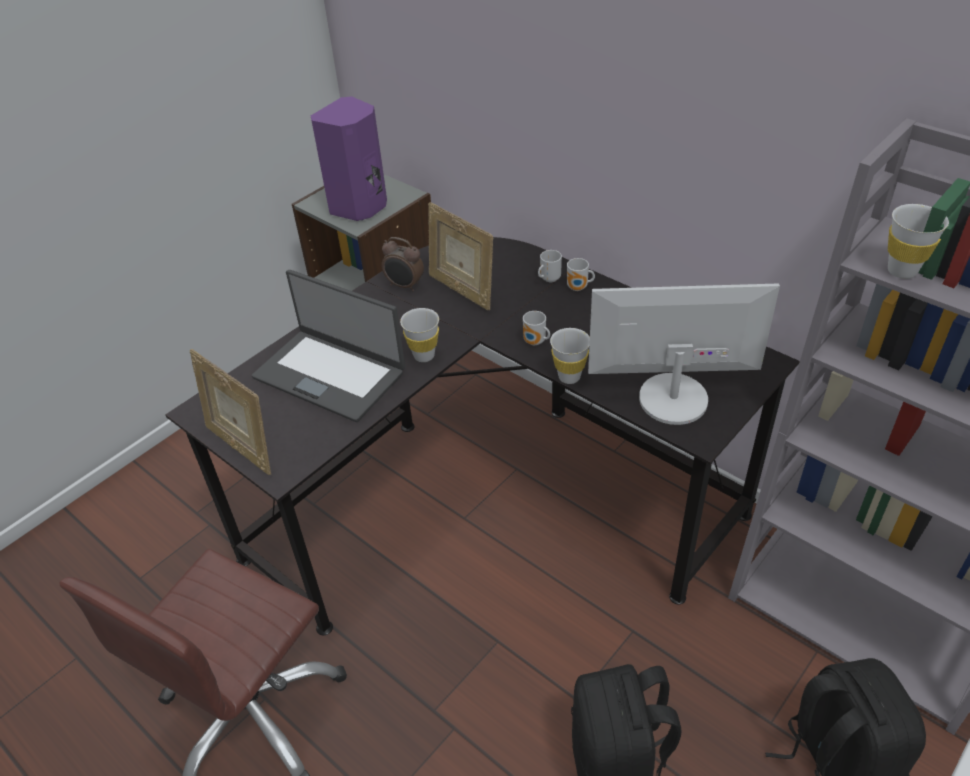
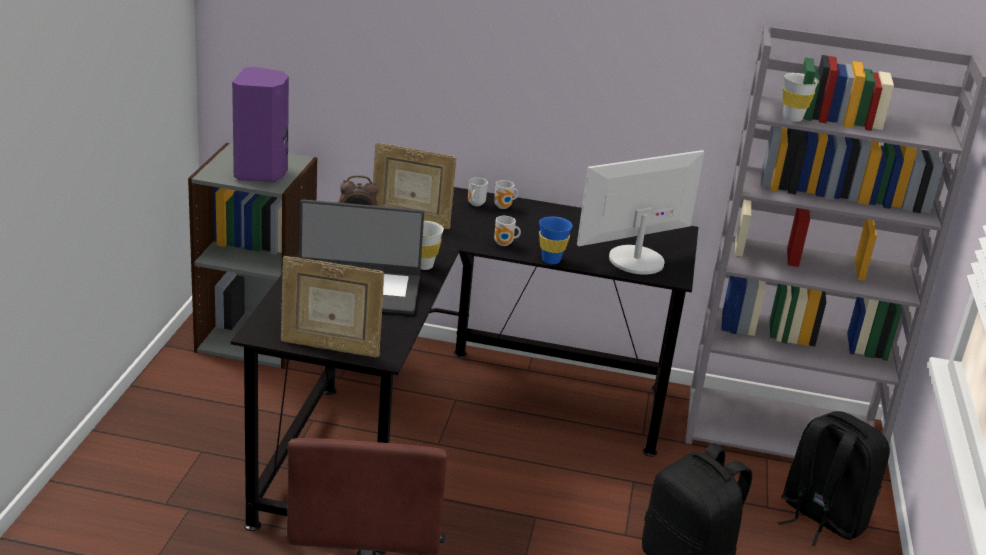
camera: 35 degrees left, 15 degrees down
(569, 377) = (551, 260): white cup -> blue cup

